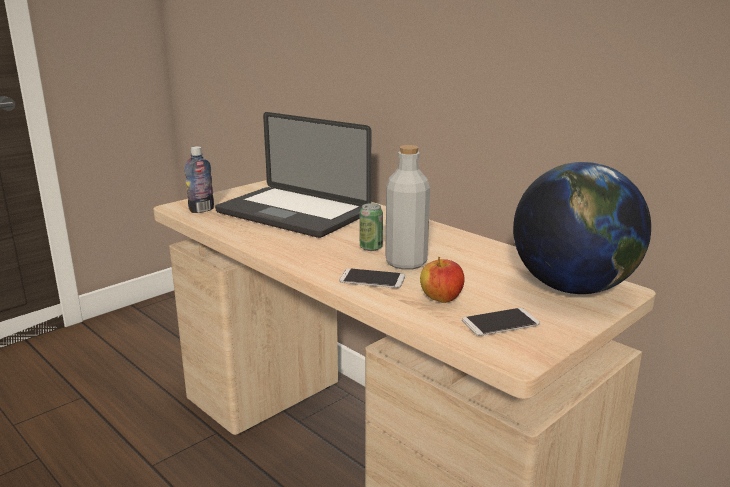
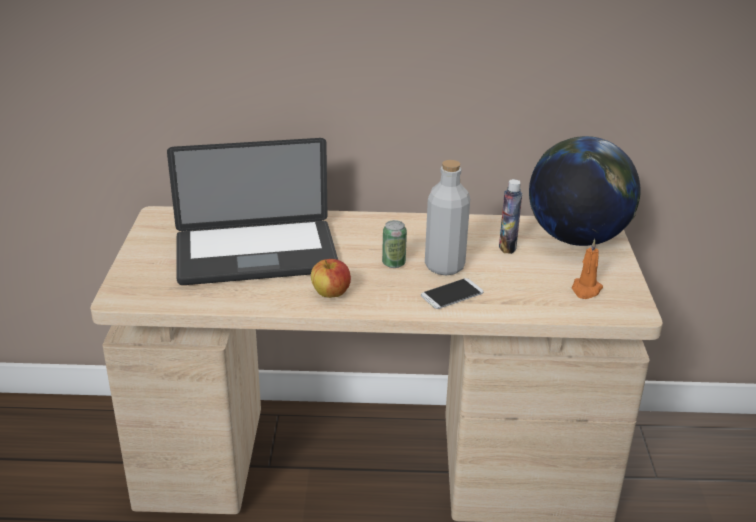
camera: 45 degrees left, 10 degrees up
(201, 210) = (156, 289): bottle -> bottle (507, 247)
(441, 299) = (523, 288): apple -> apple (331, 294)
(500, 323) = (586, 290): phone -> orange candle

